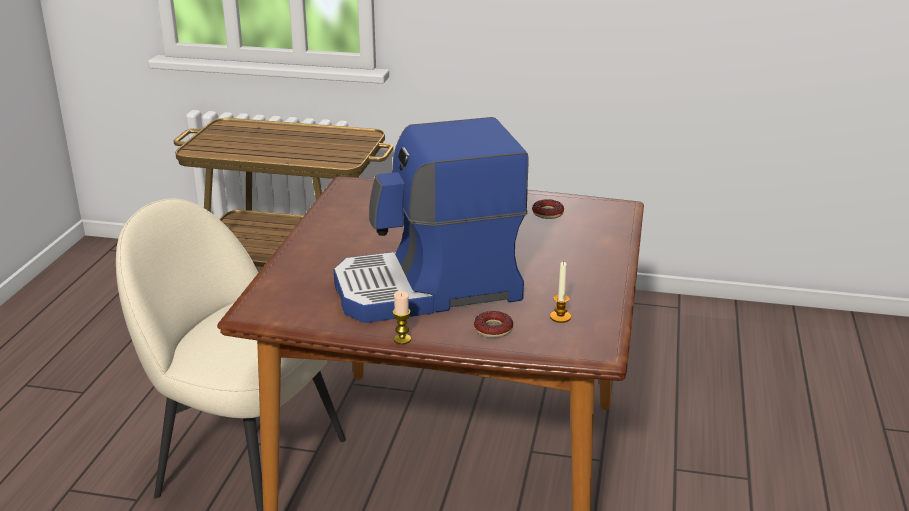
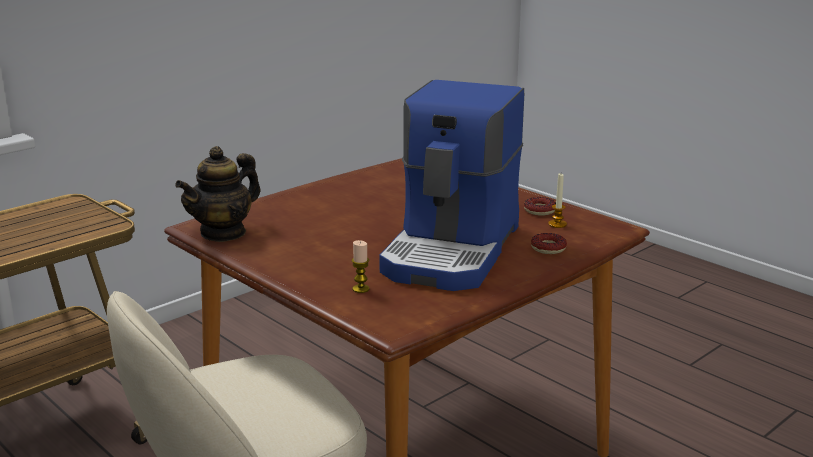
camera: 55 degrees left, 5 degrees down
(349, 196) = (223, 233): none -> teapot
(402, 339) = (524, 281): candle -> candle (361, 289)
(547, 213) = (388, 181): donut -> donut (540, 210)

